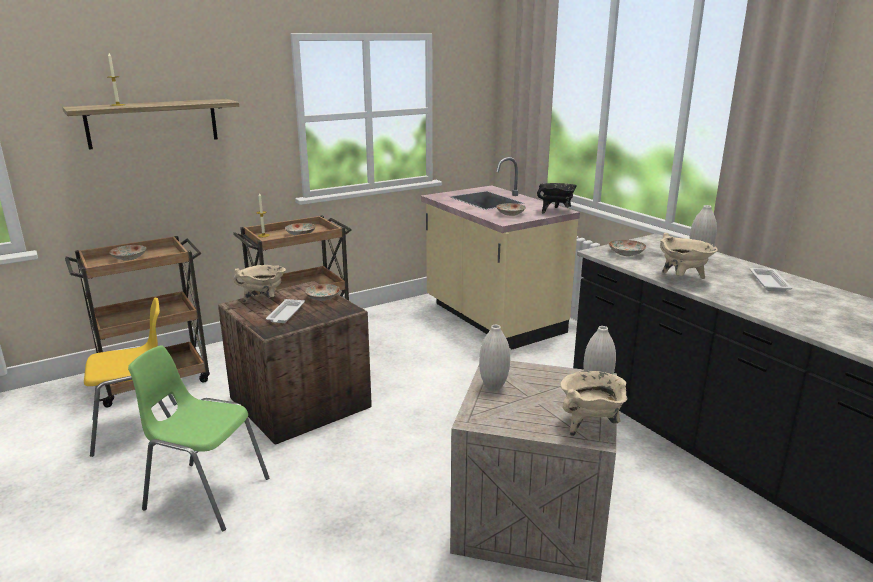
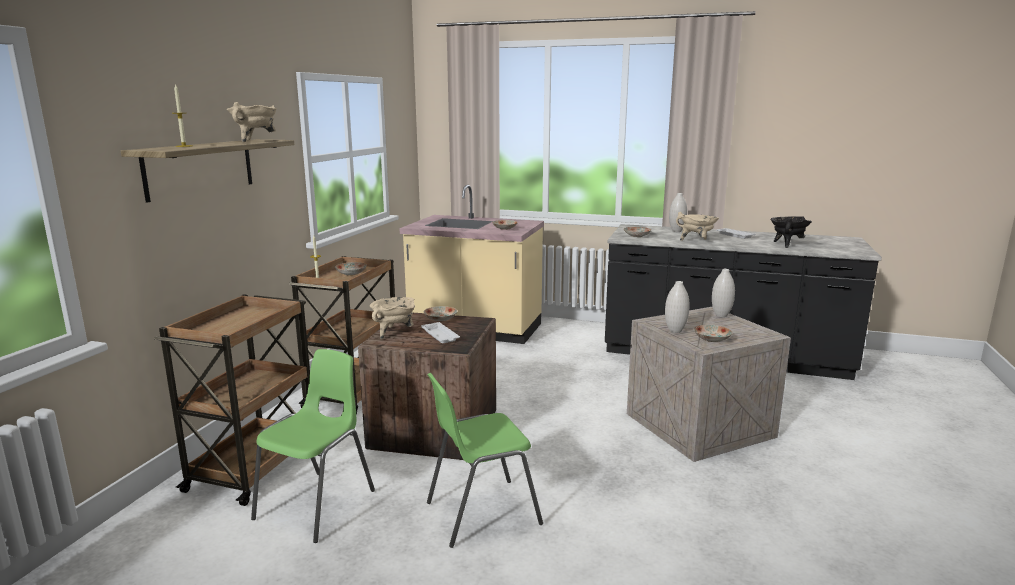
camera: 40 degrees left, 5 degrees down
(129, 258) = (227, 323): plate -> plate (711, 339)
(137, 428) = (317, 504): yellow chair -> green chair
(556, 211) = (529, 222): black cooking pot -> black cooking pot (787, 244)
(590, 425) = (756, 331): beige cooking pot -> beige cooking pot (255, 141)

